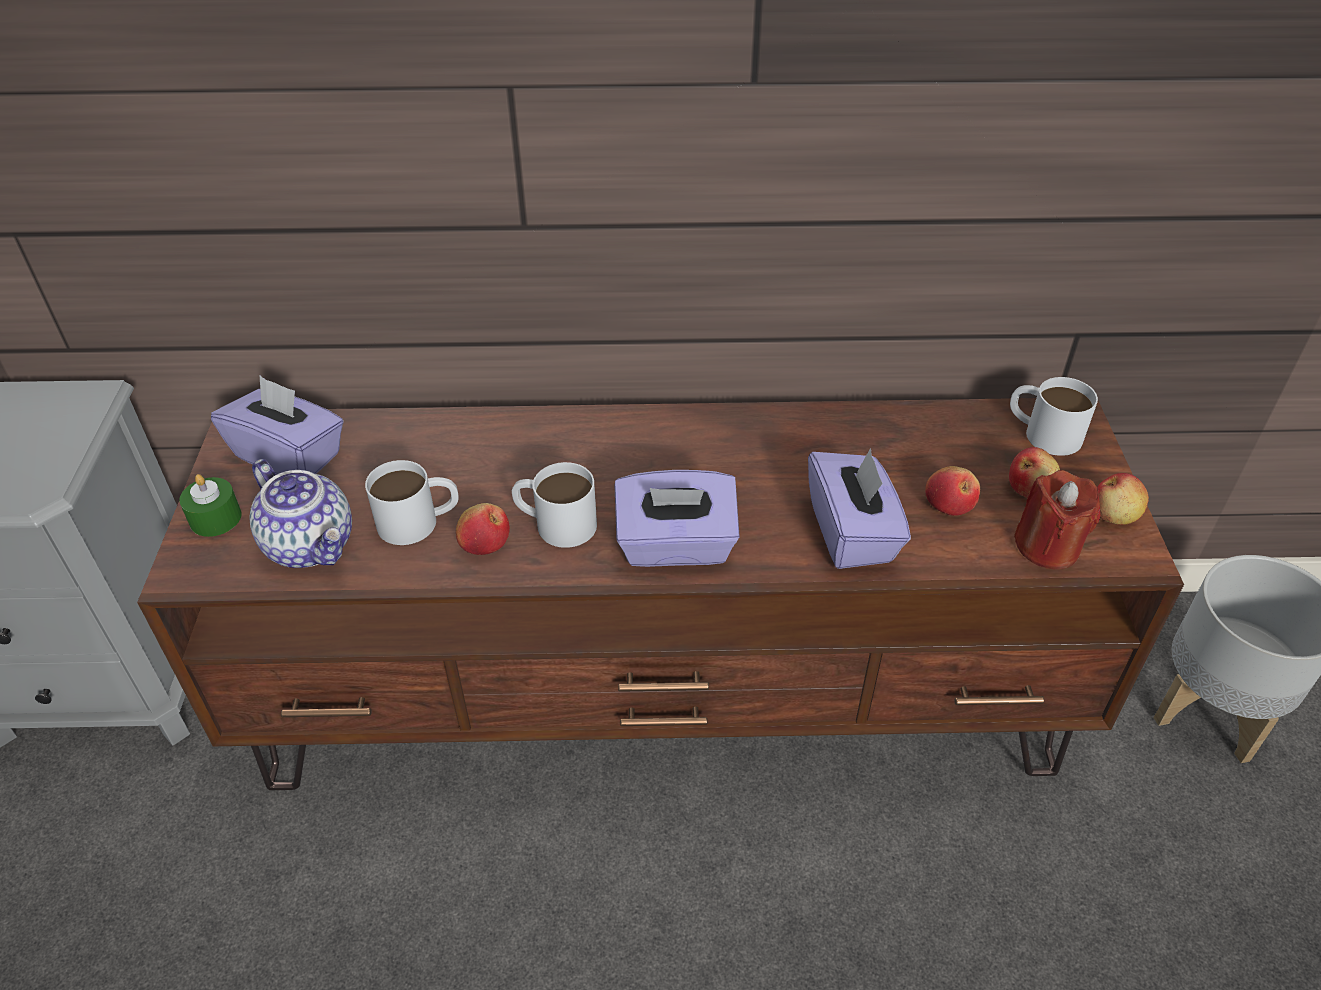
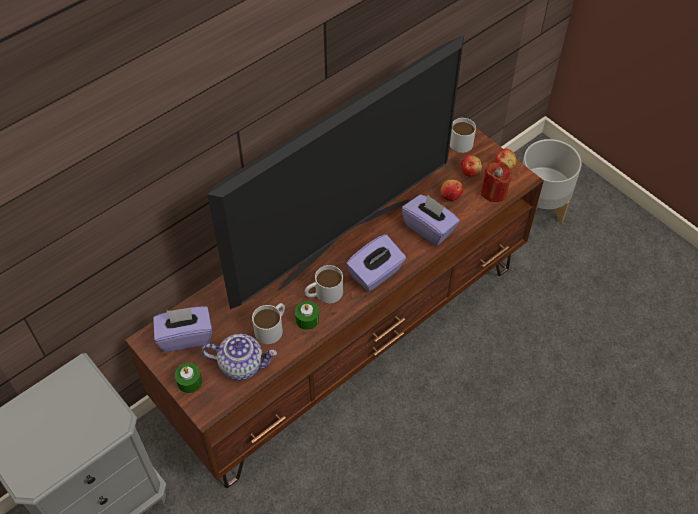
camera: 40 degrees left, 10 degrees up
(484, 543) = (307, 319): apple -> green candle
(676, 467) = (343, 241): none -> television

